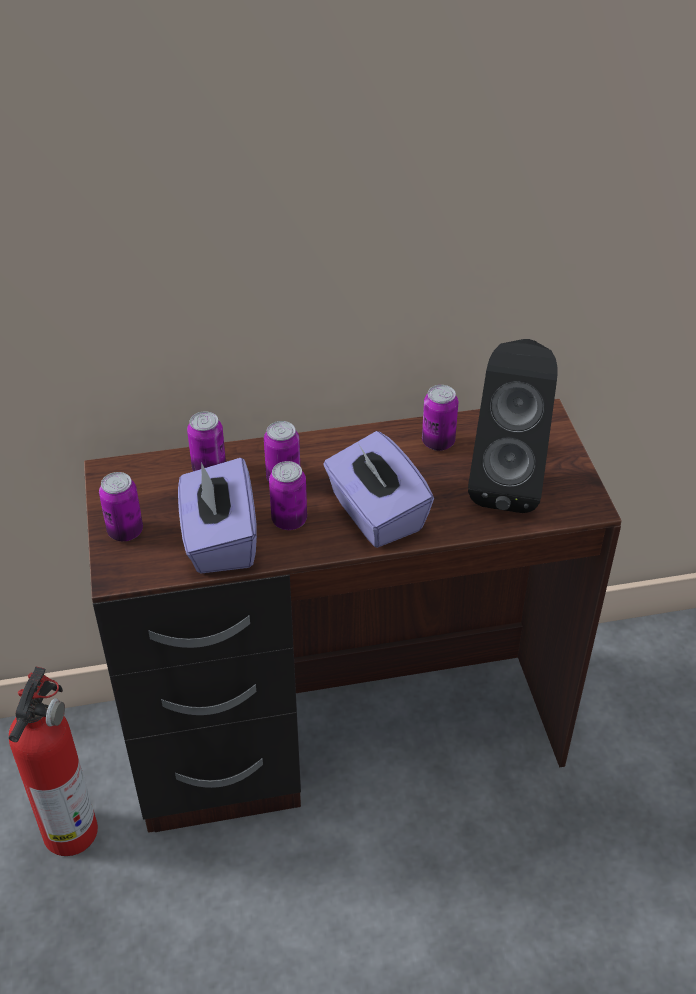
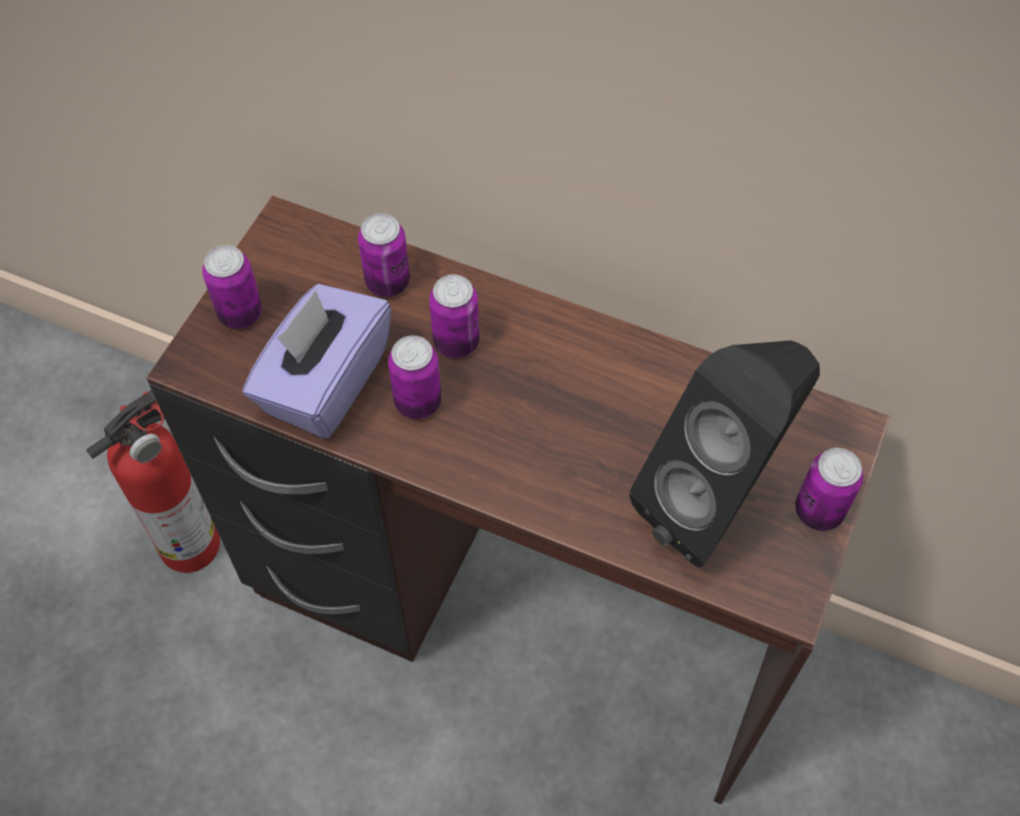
camera: 35 degrees right, 15 degrees up
(375, 514) = (519, 451): purple tissue box -> none
(438, 442) = (677, 394): can -> can (818, 511)

